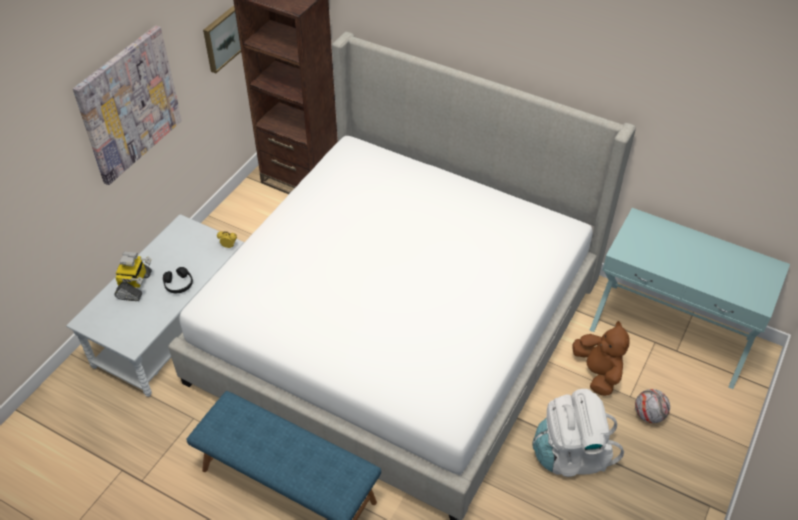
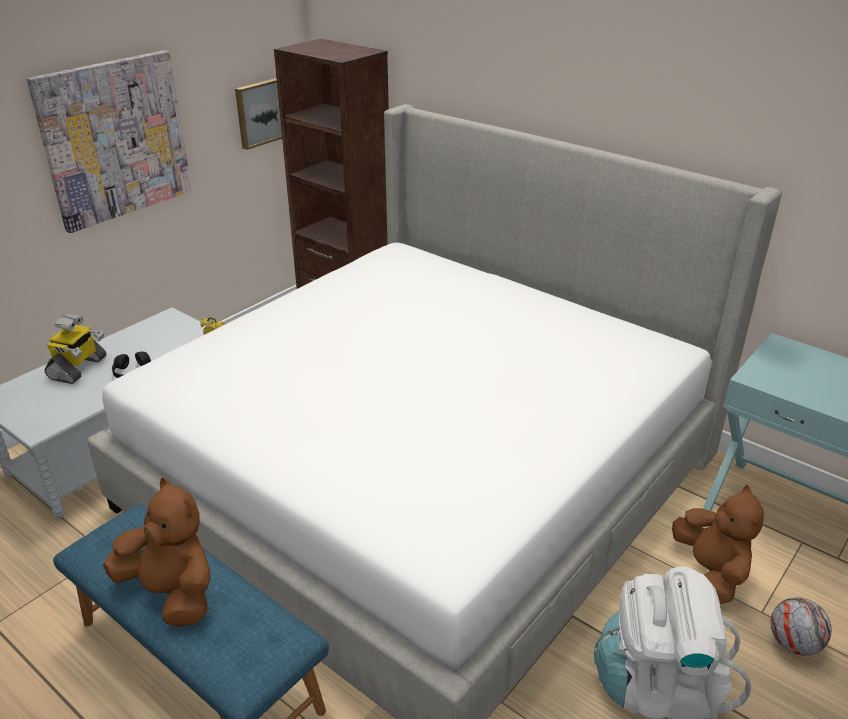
camera: 10 degrees right, 15 degrees down
(277, 453) = (172, 593): none -> brown plush toy

